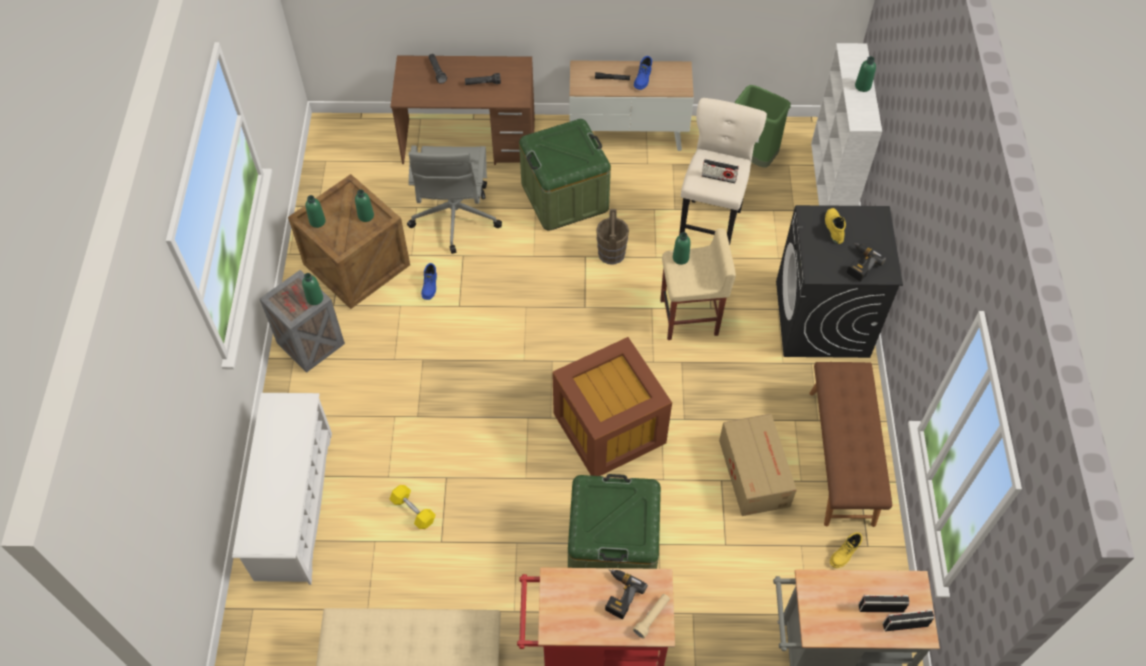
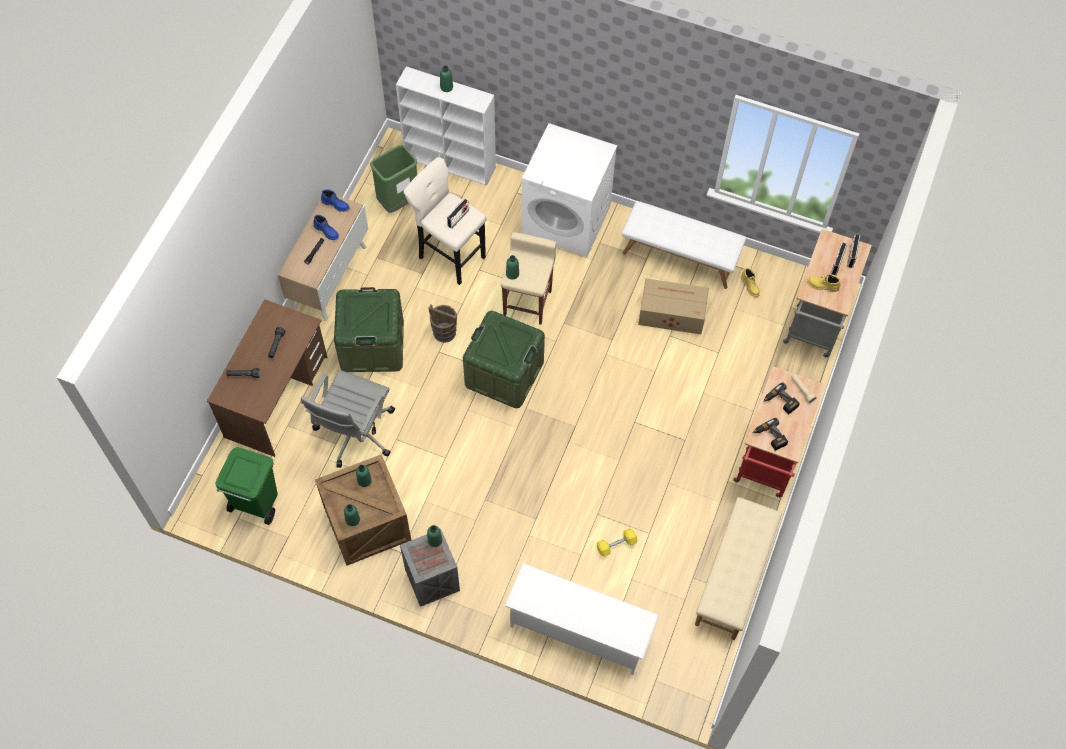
camera: 70 degrees left, 5 degrees up
(346, 168) = (256, 503): none -> green trash can
(430, 286) = (416, 473): blue boot -> blue boot (336, 204)
(455, 218) = (354, 433): grey office chair -> grey office chair turned 90 degrees clockwise
(609, 430) = (601, 391): brown storage box -> none
(612, 549) = (696, 423): green storage box -> green storage box (504, 373)
(822, 319) = (567, 220): black washing machine -> white washing machine
(833, 228) = (552, 163): yellow boot -> yellow boot (822, 285)
(842, 457) = (680, 256): brown bench -> white bench
(860, 264) = (589, 161): power drill -> power drill (769, 437)

